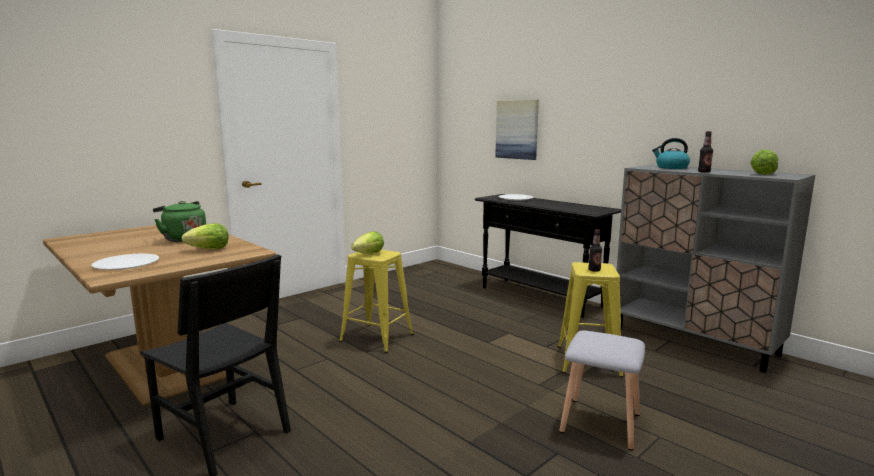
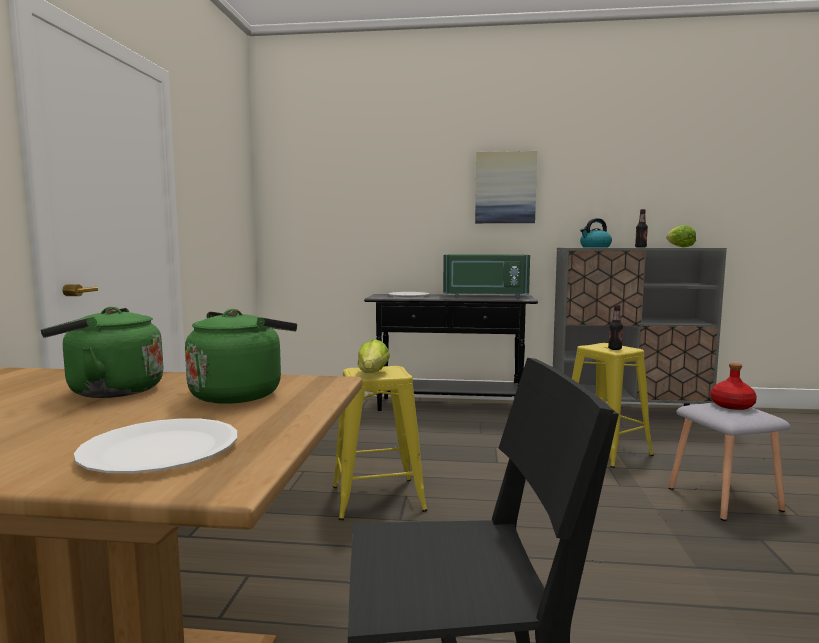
camera: 40 degrees left, 5 degrees down
(209, 249) = (240, 394): lettuce -> green kettle
(517, 129) = (388, 216): picture -> picture (505, 188)
(571, 206) = (485, 296): none -> green microwave
(614, 340) = (731, 406): none -> red bottle

